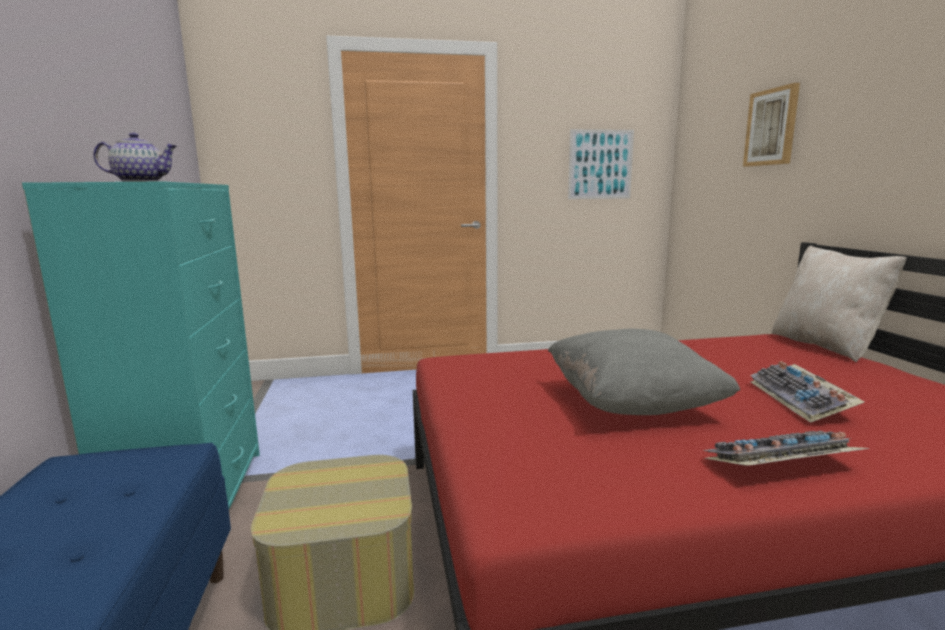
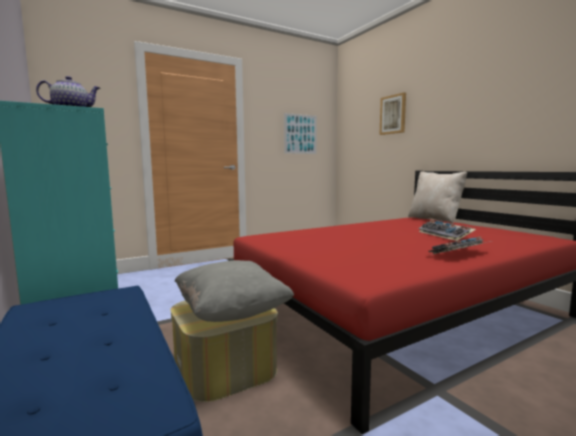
camera: 20 degrees left, 5 degrees down
(631, 404) = (374, 243): grey pillow -> grey pillow (232, 312)

